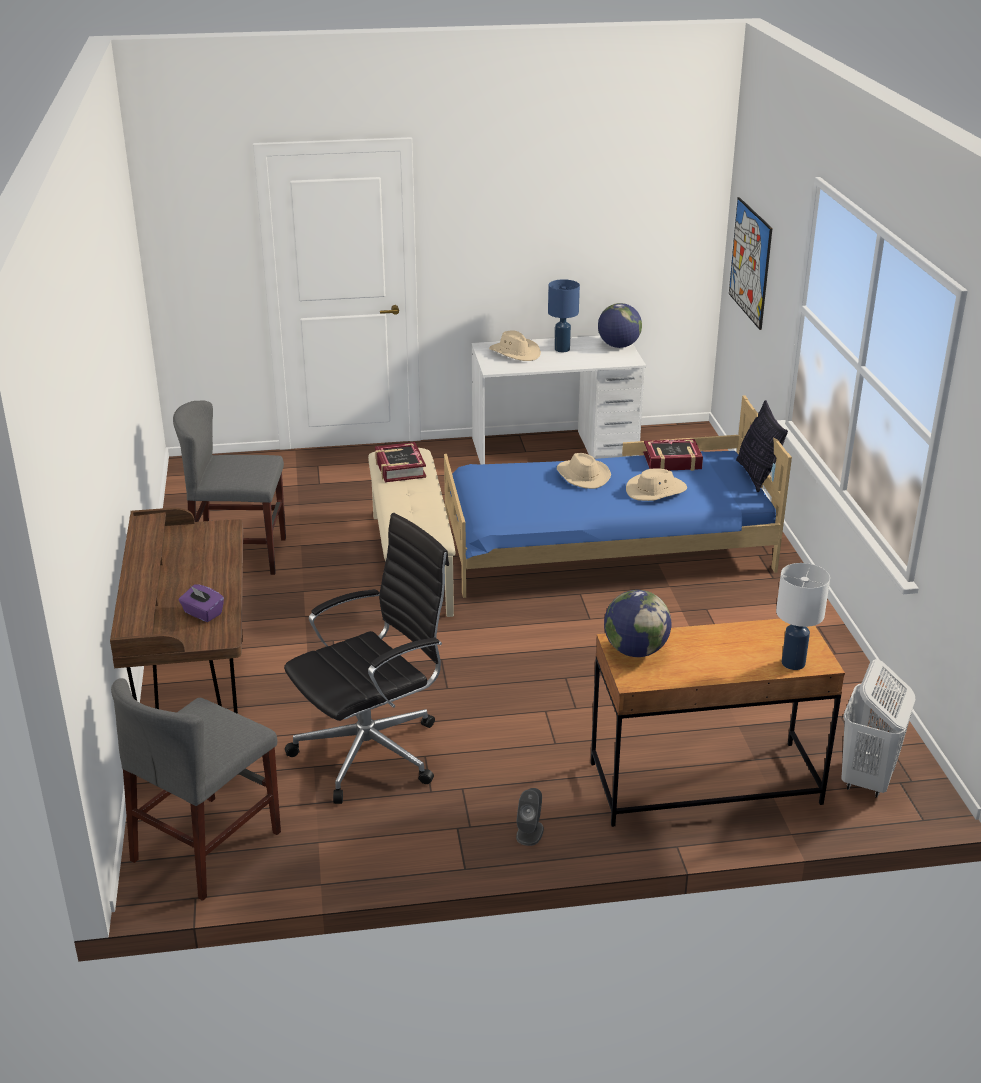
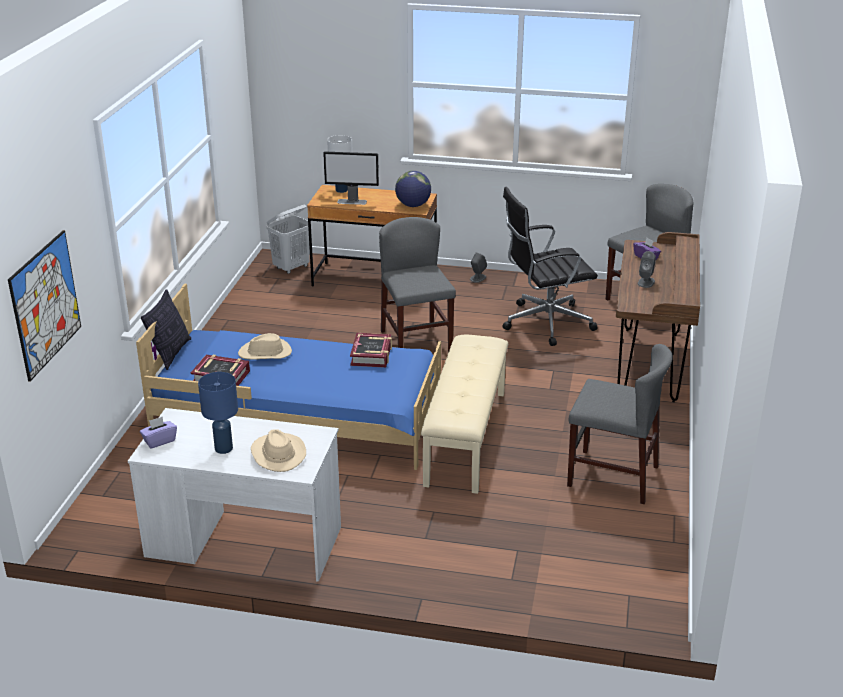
camera: 160 degrees left, 0 degrees up
(202, 567) = (646, 282): none -> grey speaker
(399, 468) = (463, 402): book -> book (371, 355)
(547, 673) = (416, 342): none -> grey chair
(582, 476) = (309, 377): beige hat -> none
(618, 346) = (159, 441): globe -> purple tissue box
(744, 638) = (352, 202): none -> monitor

